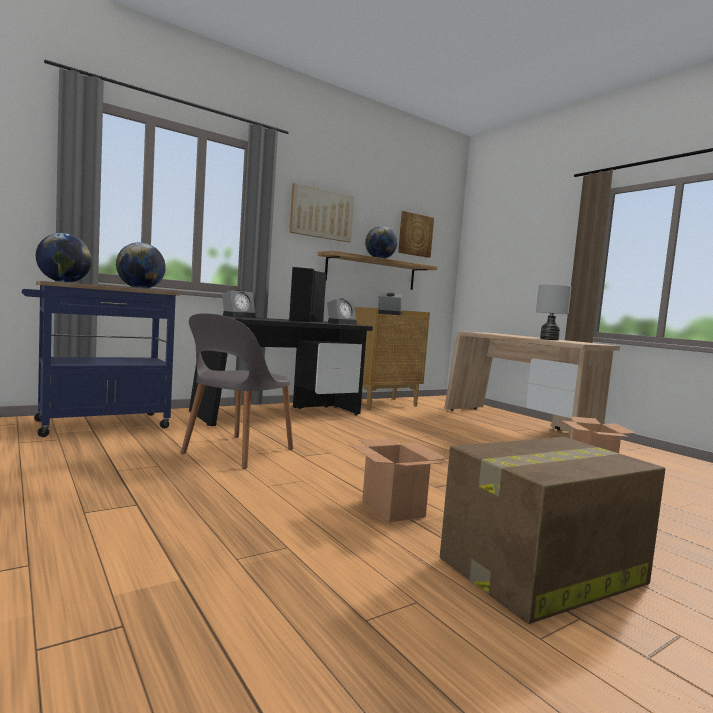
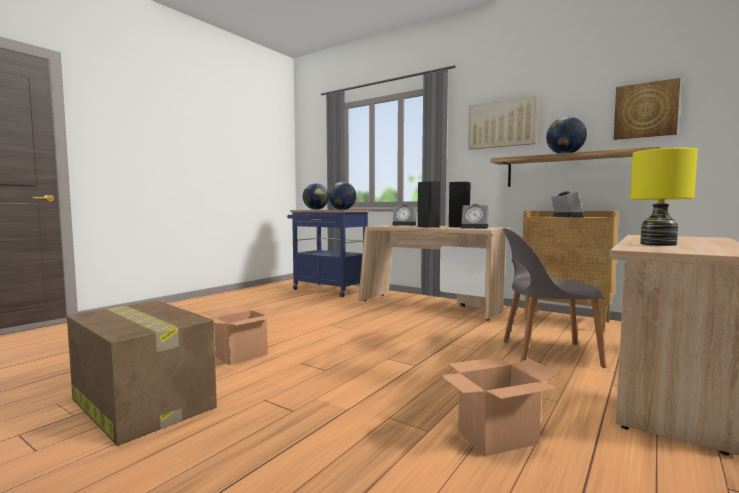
camera: 70 degrees right, 0 degrees up
(237, 452) = (316, 313): grey chair -> grey chair (546, 353)
(281, 415) = (429, 306): black desk -> beige desk
(549, 339) = (657, 244): grey table lamp -> yellow table lamp

